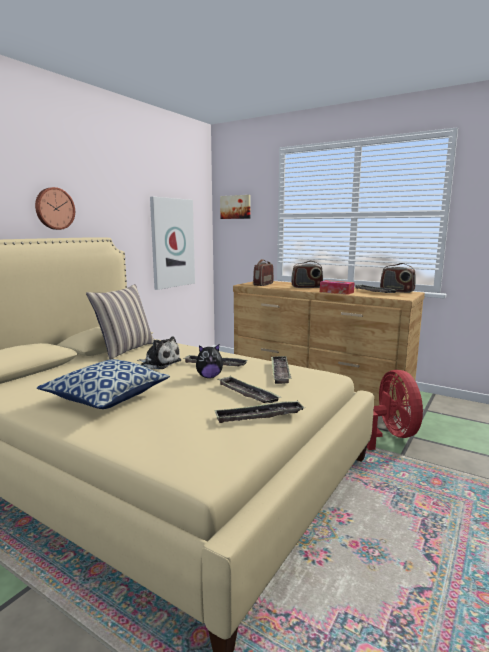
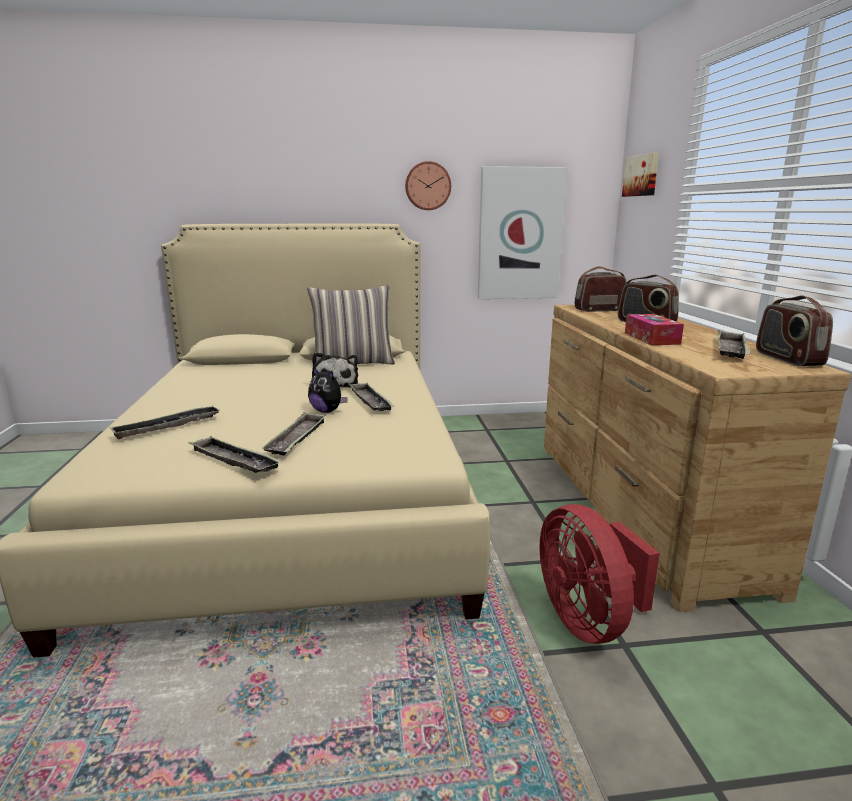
camera: 50 degrees right, 5 degrees up
(54, 208) = (331, 189): wall clock -> wall clock (427, 186)
(107, 397) = (214, 398): pillow -> none
(280, 372) = (396, 433): tray -> tray (167, 426)
(389, 435) = (588, 620): red fan -> red fan turned 120 degrees clockwise

